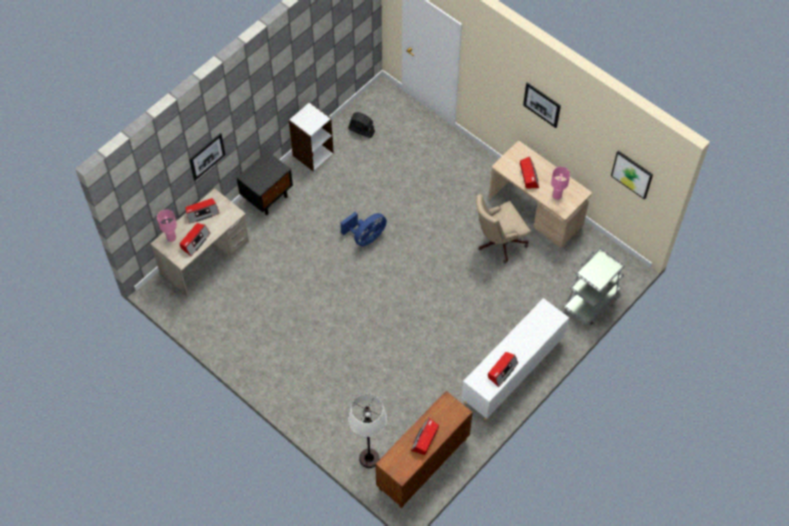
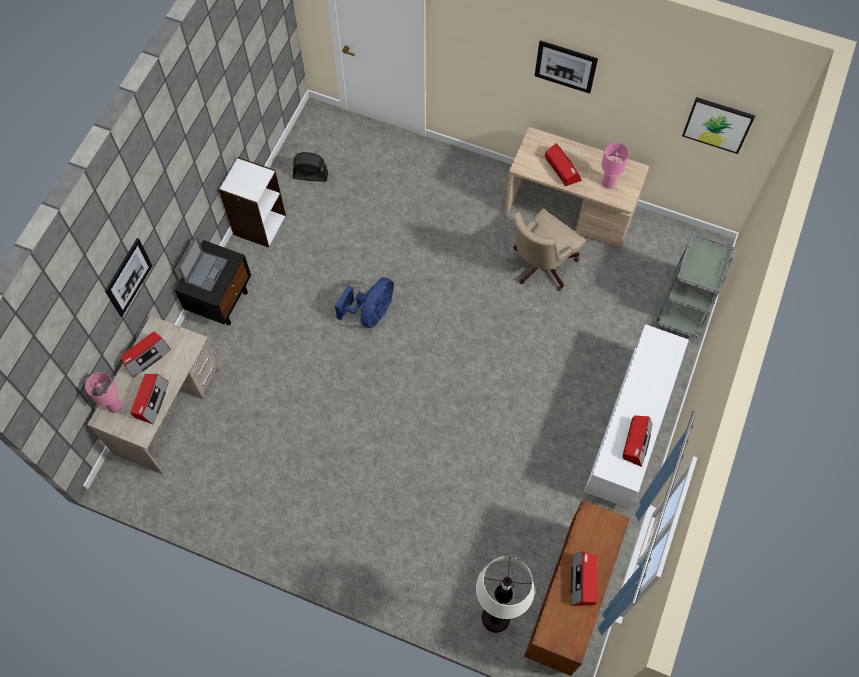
camera: 20 degrees left, 5 degrees up
(261, 171) = (206, 270): none -> laptop

